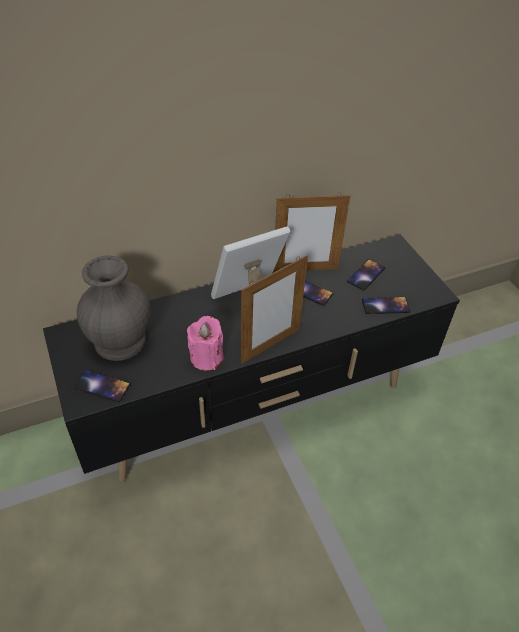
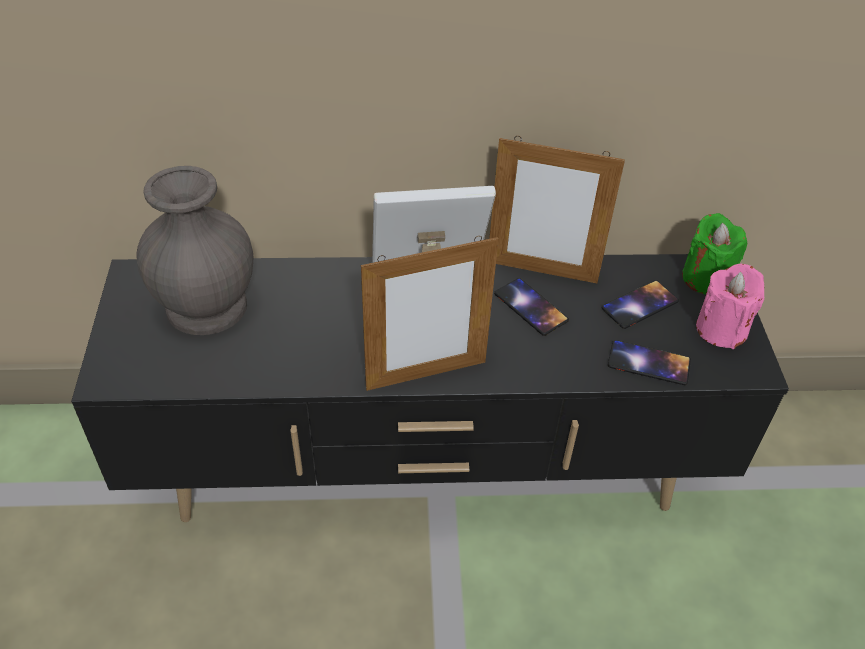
camera: 20 degrees right, 0 degrees up
(102, 386) = (148, 365): phone -> none
(206, 357) = (318, 366): pink candle -> pink candle (721, 329)
(393, 251) = (706, 278): none -> green candle

